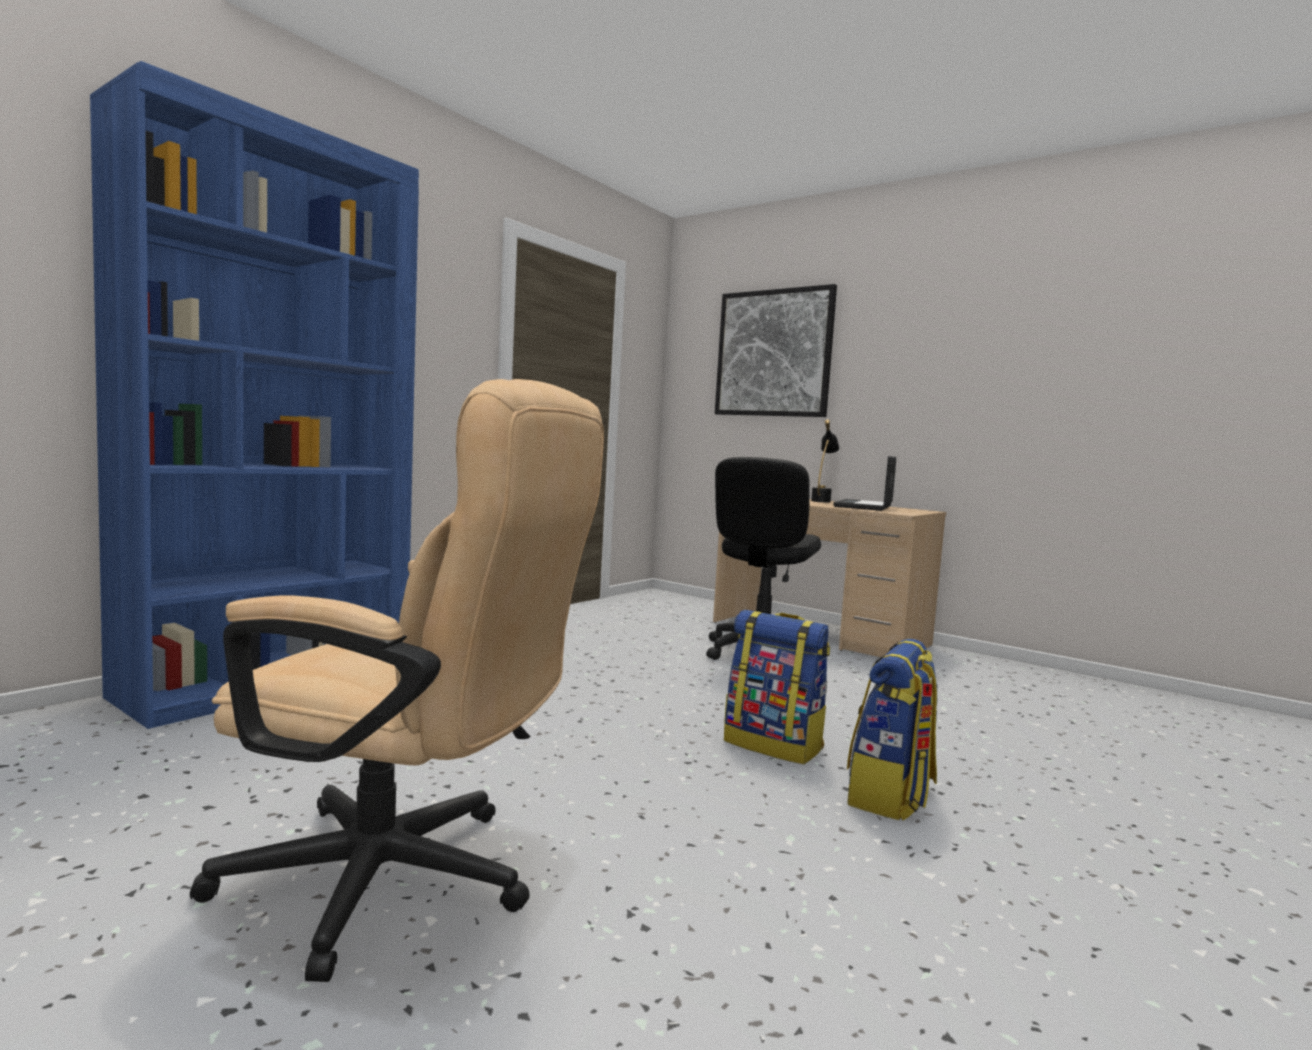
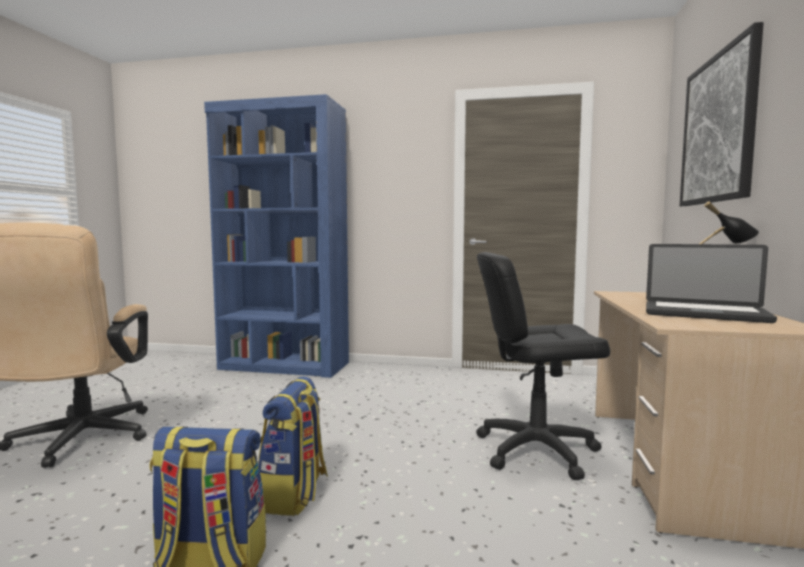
camera: 65 degrees right, 0 degrees up
(863, 506) = (704, 314): laptop -> laptop turned 150 degrees counterclockwise

